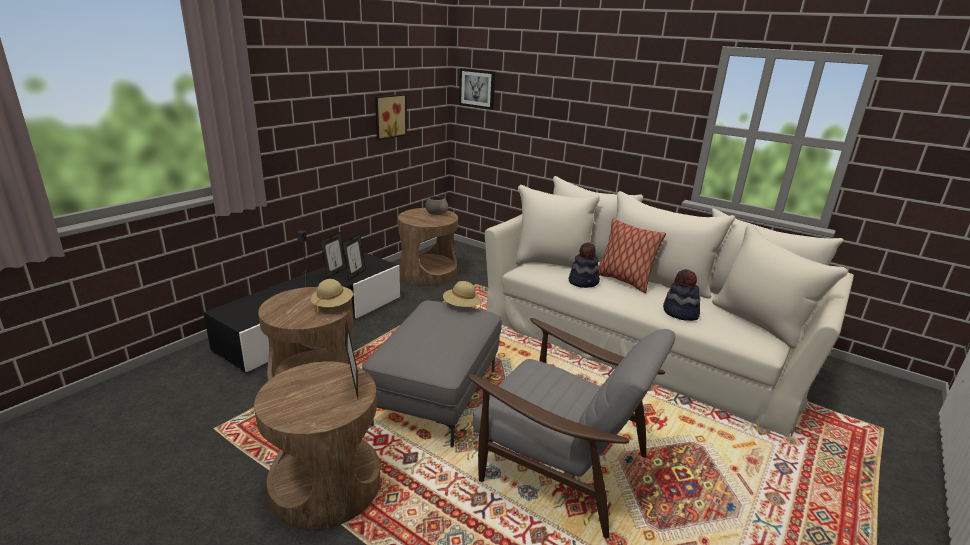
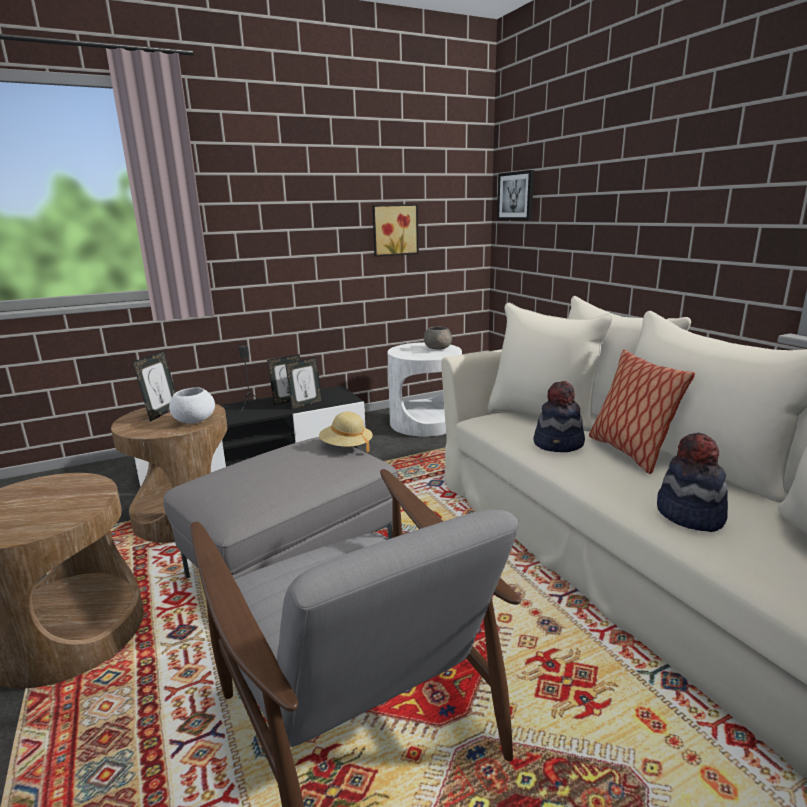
camera: 30 degrees right, 5 degrees down
(332, 305) = (194, 421): beige hat -> white bowl
(353, 386) = (78, 506): picture frame -> picture frame (162, 413)
(428, 273) = (425, 423): brown side table -> white side table

